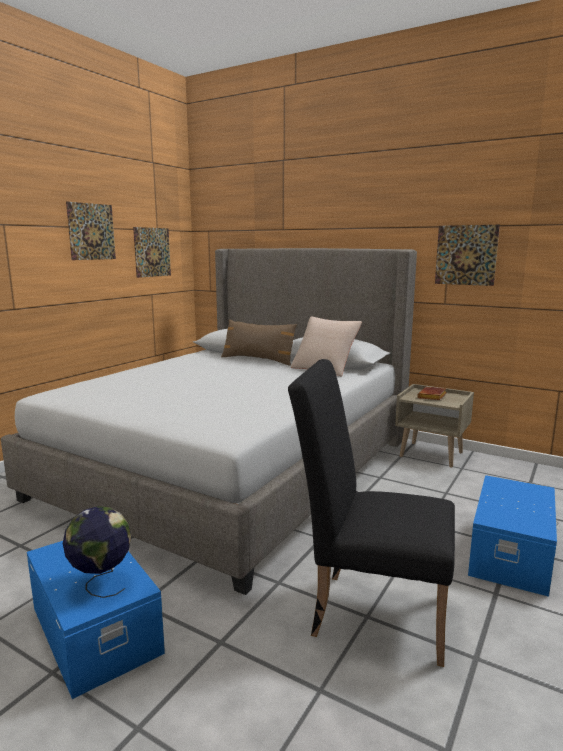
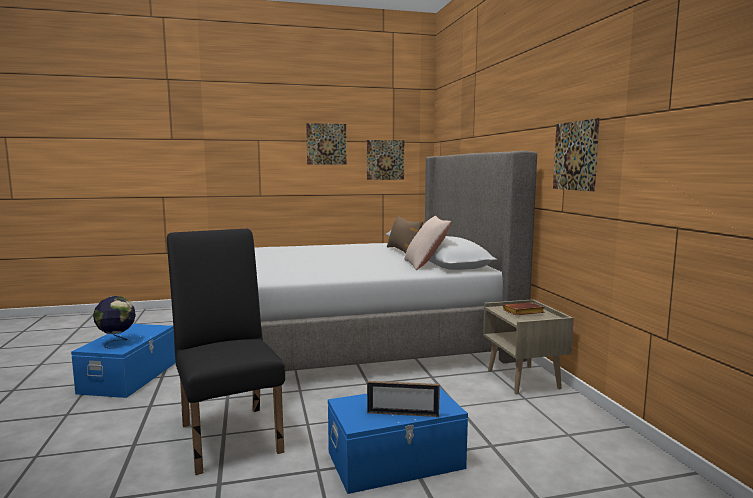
camera: 45 degrees right, 5 degrees down
(537, 507) = (402, 414): none -> picture frame

